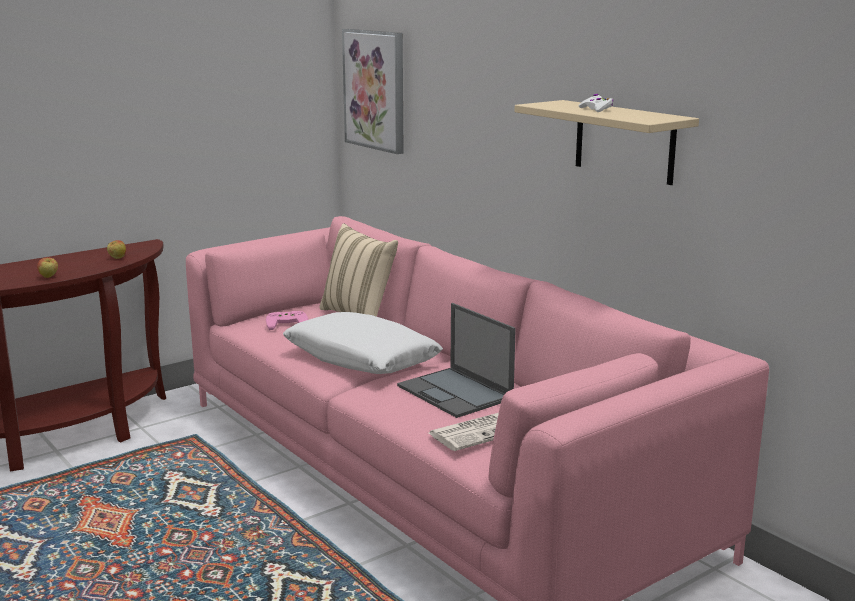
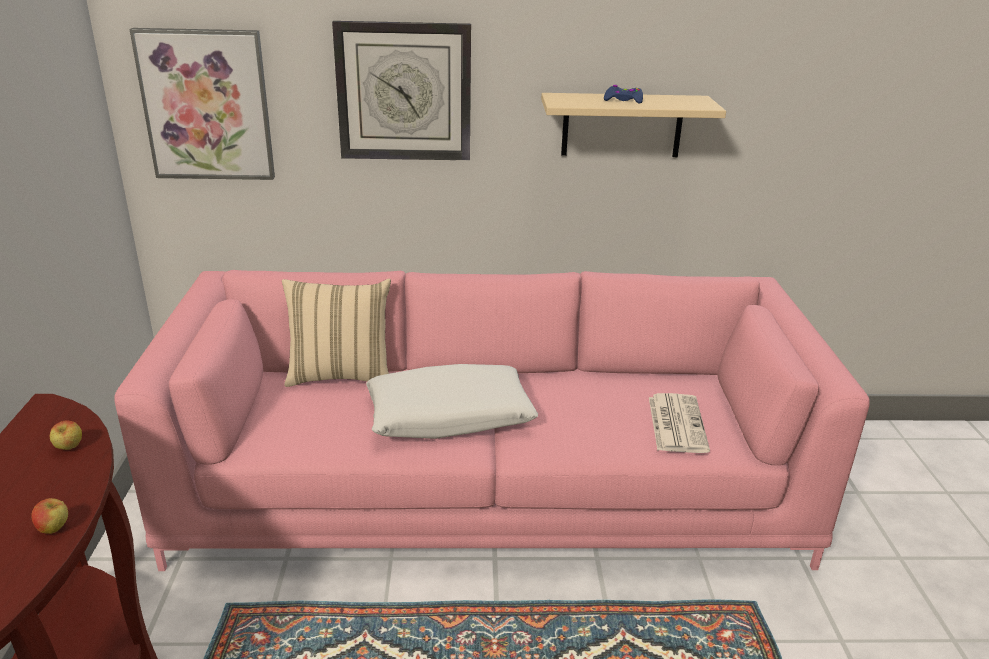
camera: 55 degrees left, 10 degrees up
(287, 323) = (298, 419): pink game controller -> none
(456, 393) = (588, 404): laptop -> none
(475, 90) = (404, 92): none -> wall clock
(596, 109) = (623, 100): white game controller -> blue game controller

